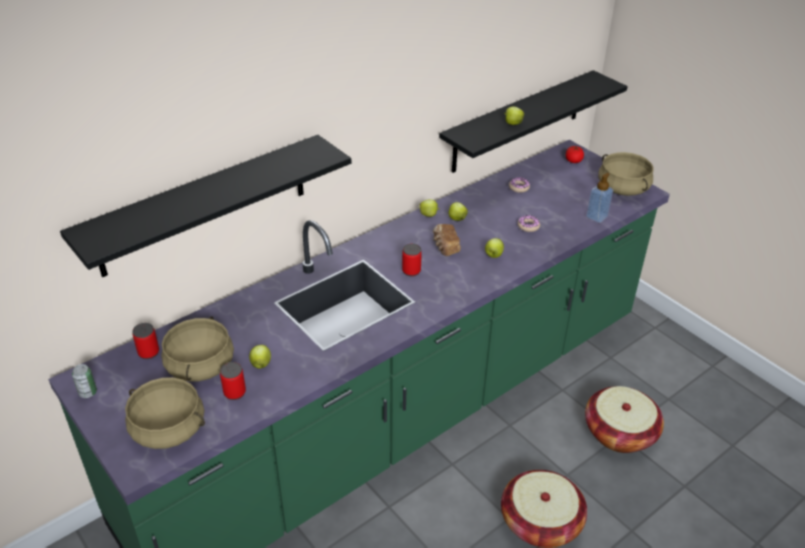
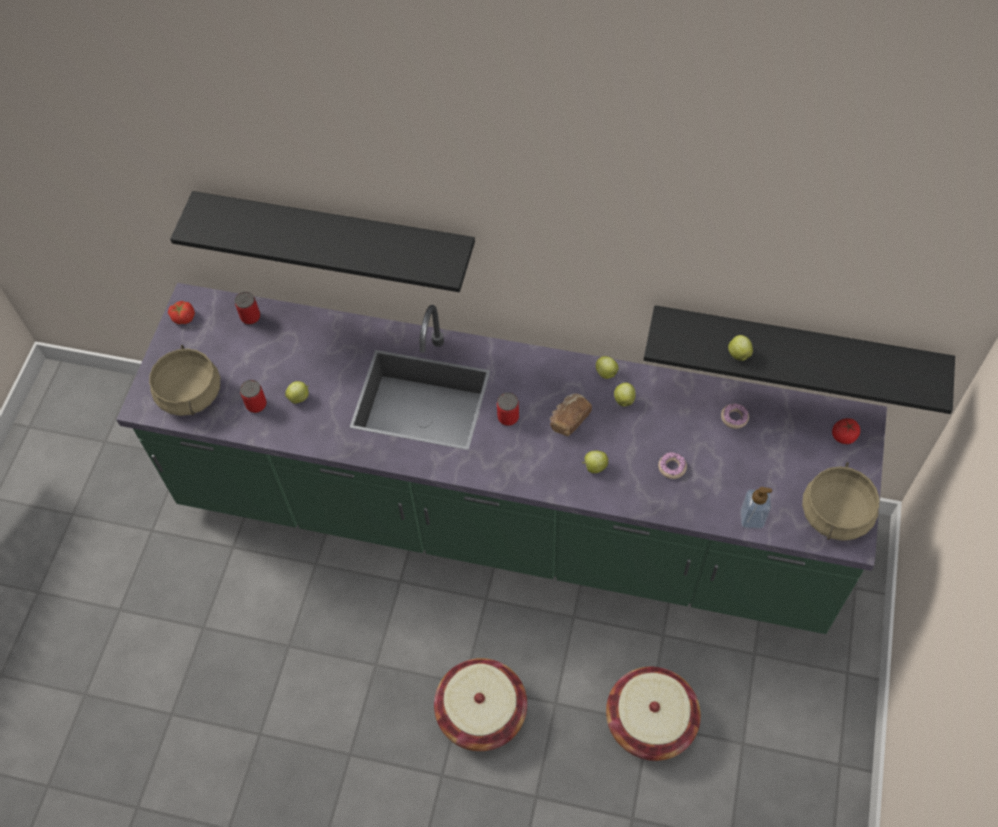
camera: 55 degrees right, 20 degrees up
(88, 392) = (183, 317): can -> tomato
(201, 366) = (265, 361): beige cooking pot -> none

